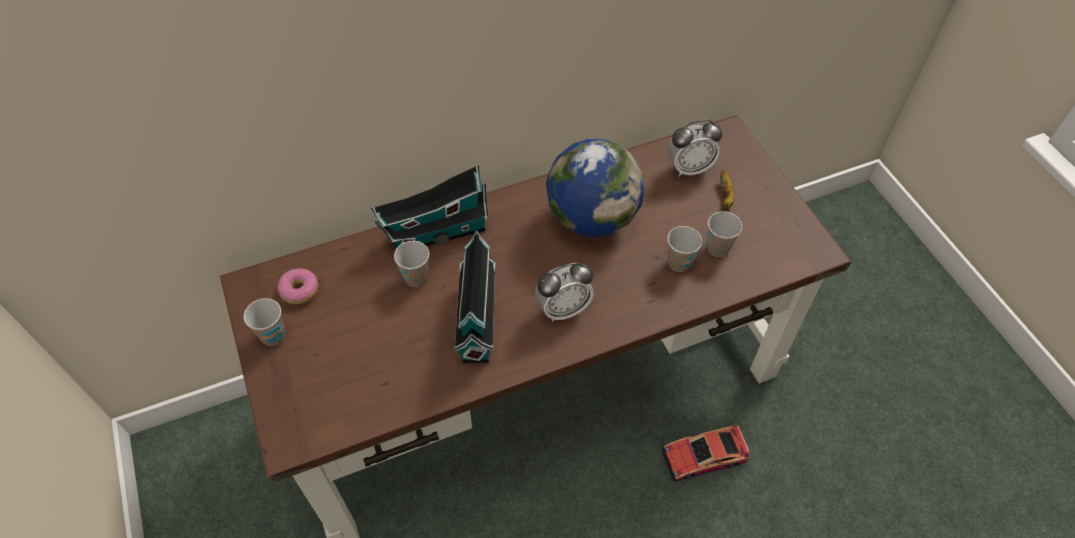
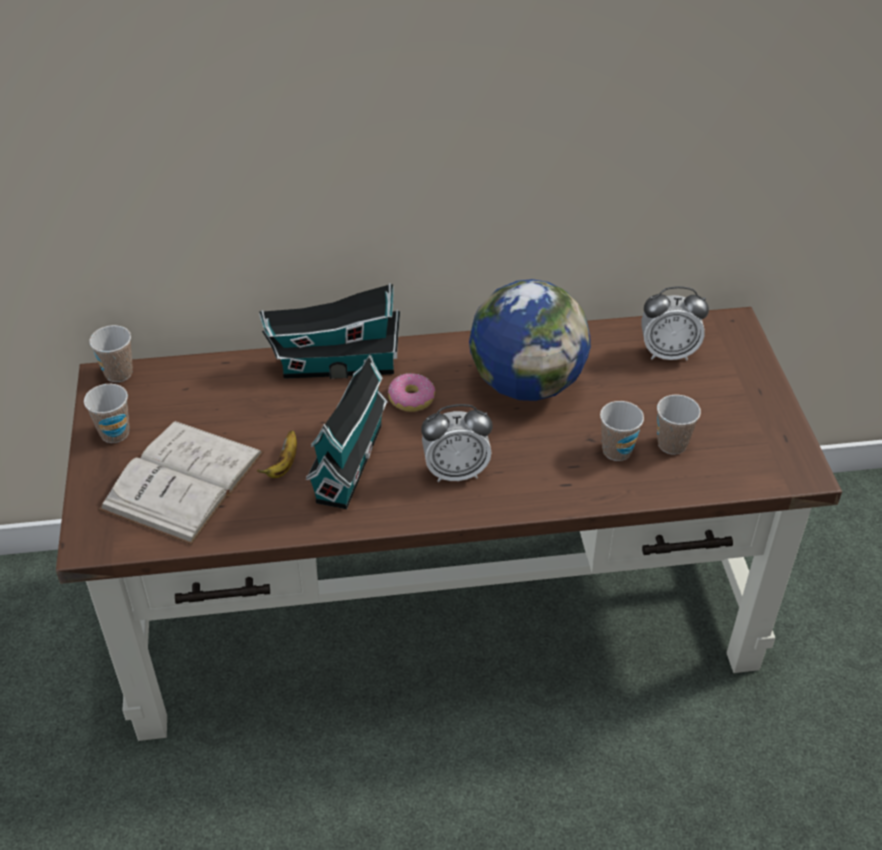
camera: 15 degrees right, 10 degrees down
(300, 290) = (160, 394): donut -> donut (412, 399)
(346, 367) = (183, 480): none -> white book
(416, 277) = (295, 406): cup -> cup (118, 373)
(703, 456) = (629, 743): toy car -> none
(725, 196) = (702, 391): banana -> banana (283, 465)

